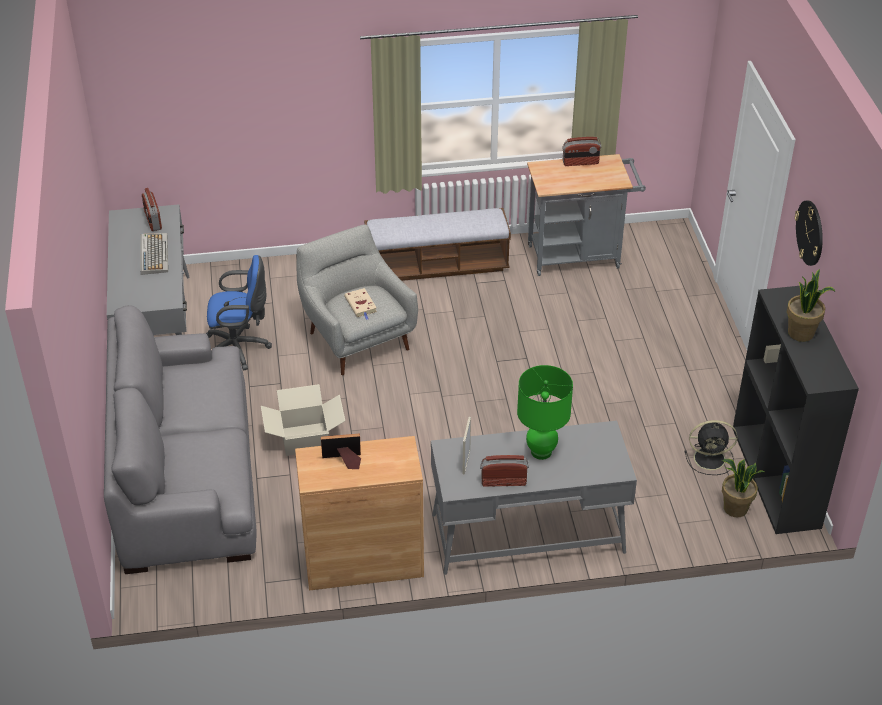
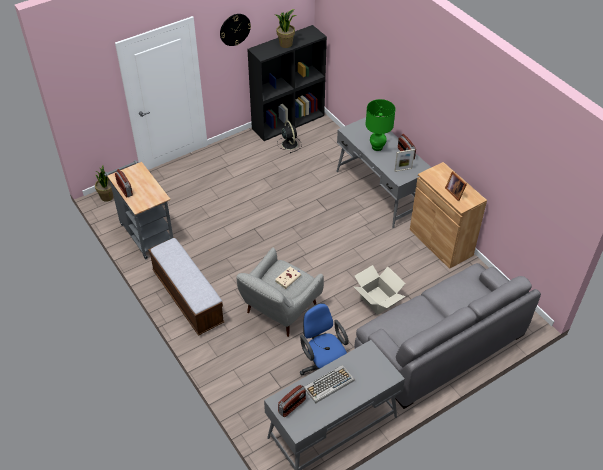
camera: 115 degrees left, 5 degrees up
(735, 509) = (317, 130): potted plant -> potted plant (107, 197)

